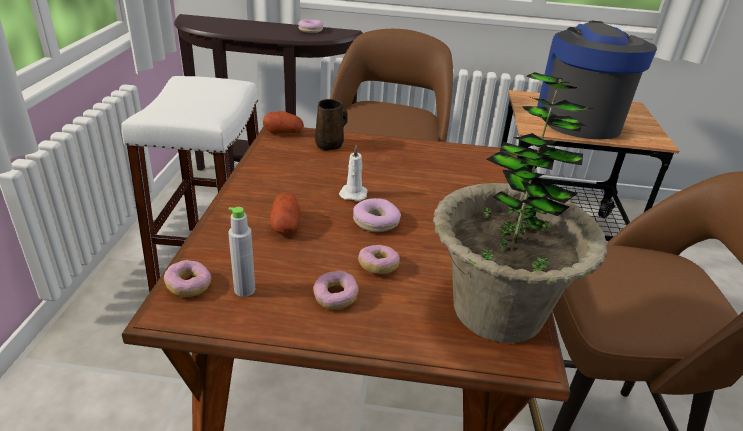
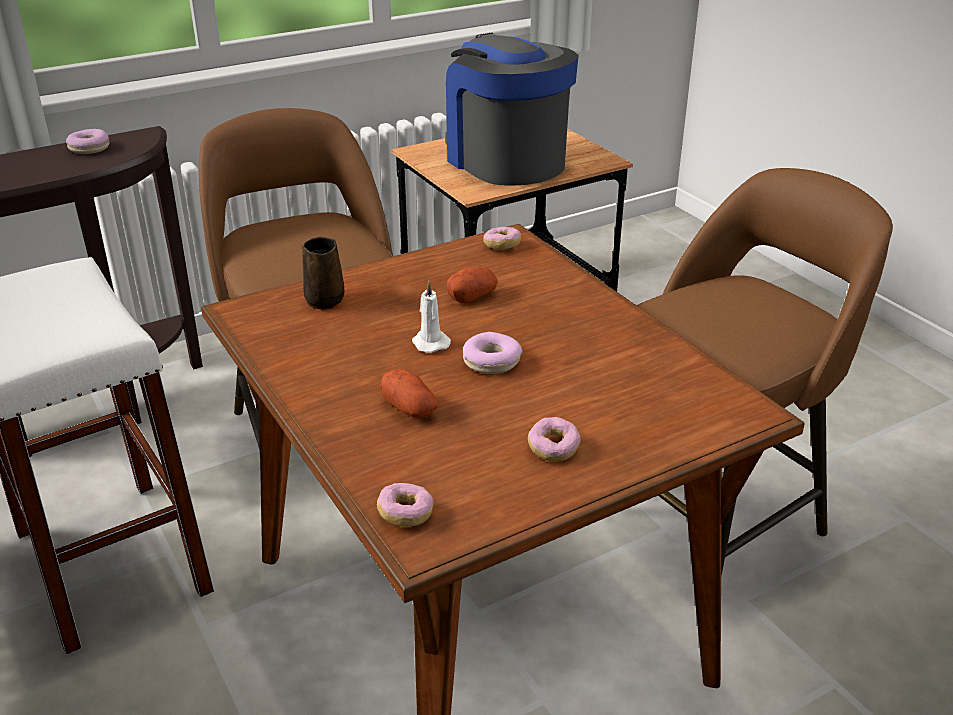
camera: 35 degrees left, 0 degrees up
(244, 290) = (464, 487): grey bottle -> none
(283, 132) = (247, 308): potato -> potato (472, 297)
(378, 266) = (551, 402): donut -> donut (502, 246)
(498, 310) = (691, 387): potted plant -> none

